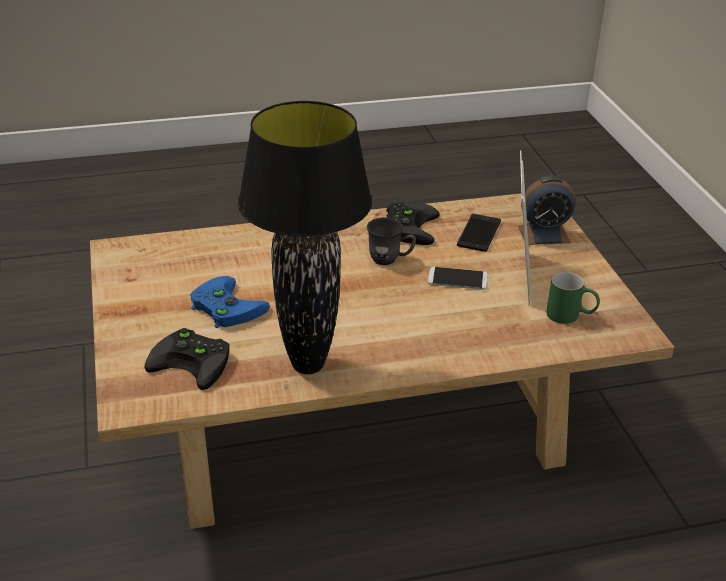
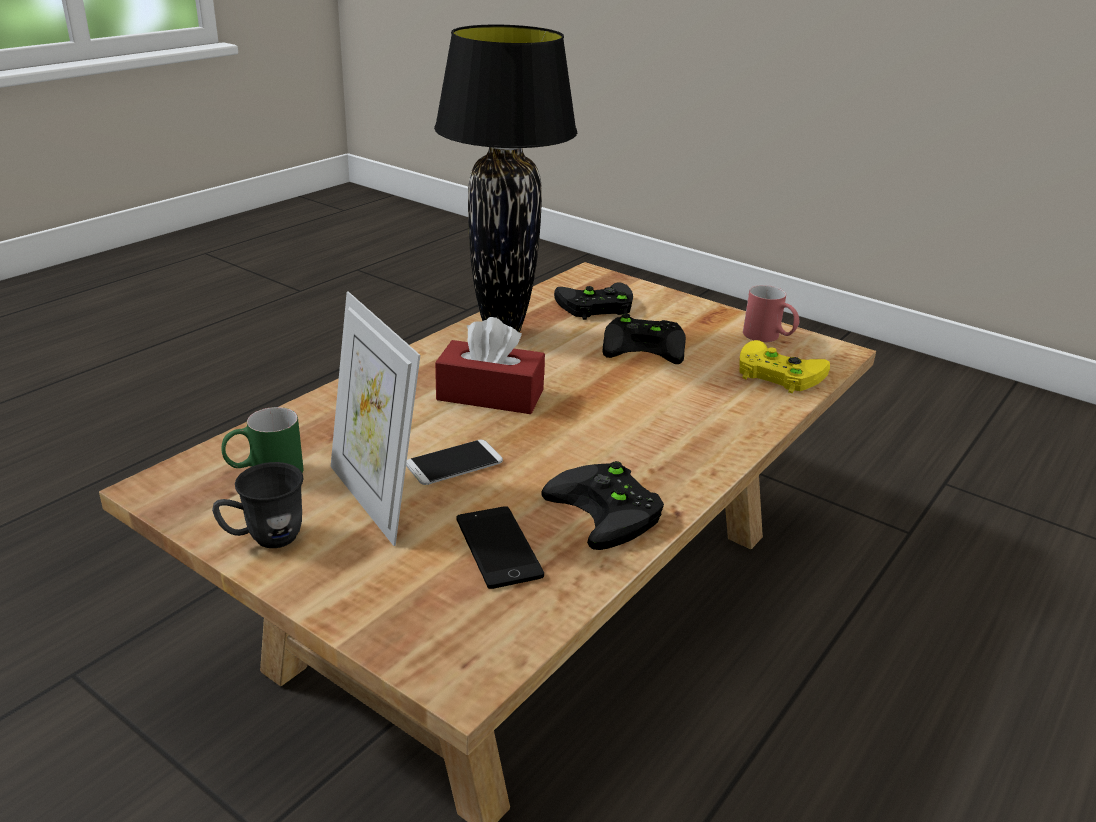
camera: 140 degrees right, 5 degrees down
(132, 276) = (769, 338): none -> red mug
(185, 252) = (775, 372): none -> yellow game controller
(224, 307) = (646, 345): blue game controller -> black game controller
(385, 313) = (490, 395): none -> red tissue box
(390, 259) = (565, 453): grey mug -> grey mug (264, 539)
(543, 234) = (394, 597): alarm clock -> none

